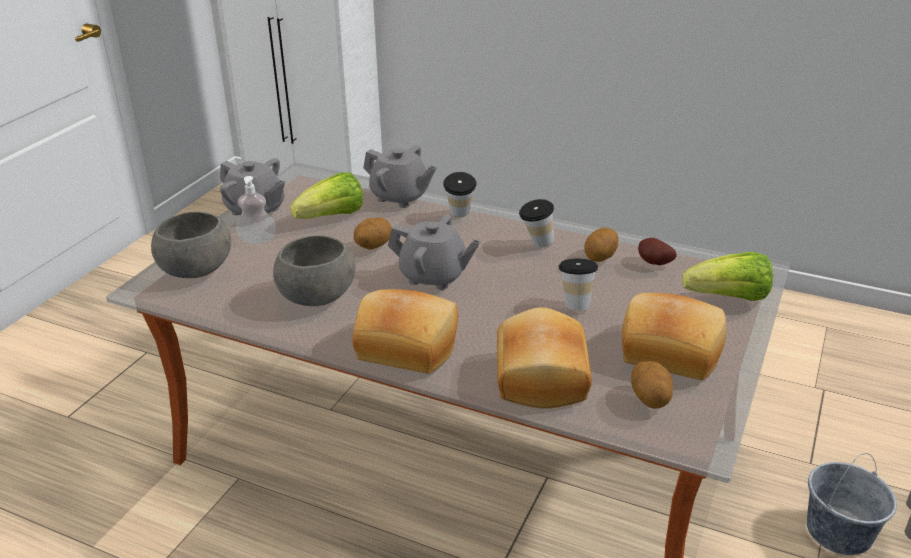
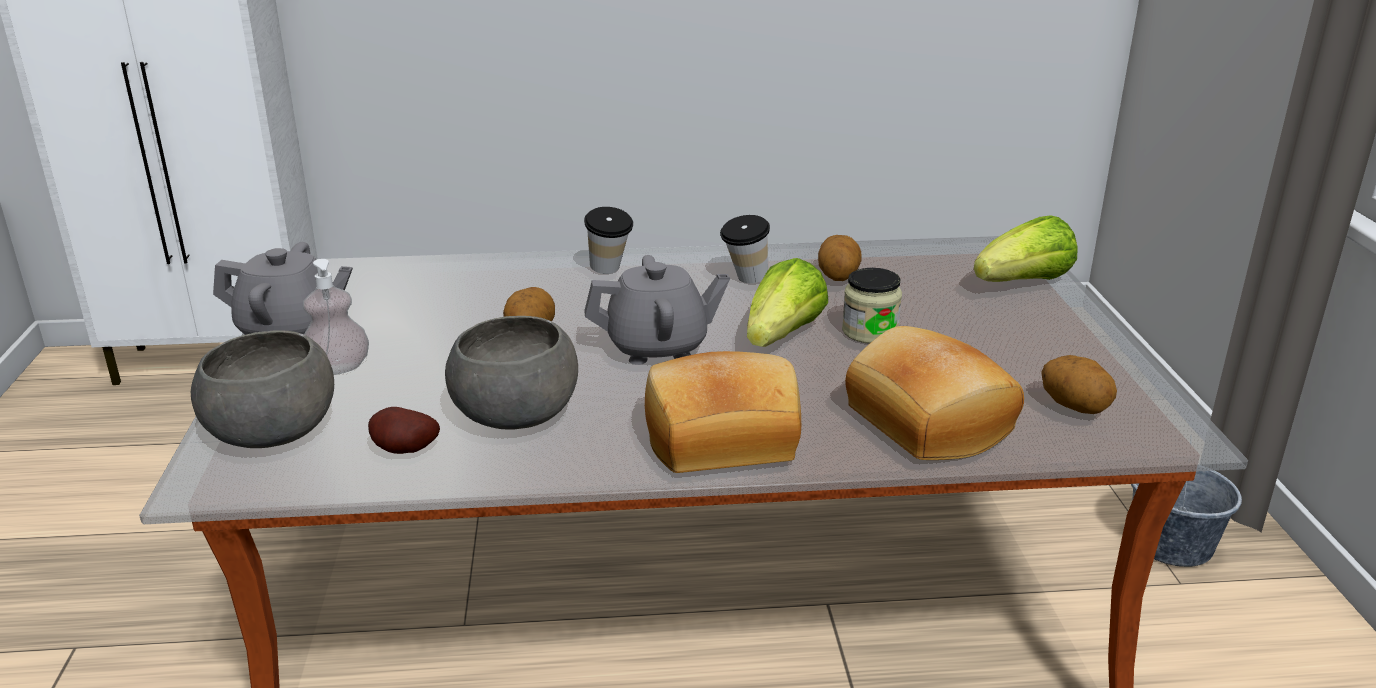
camera: 30 degrees left, 5 degrees down
(332, 217) = (426, 313): lettuce -> lettuce (783, 336)
(400, 197) = (501, 269): grey teapot -> none
(575, 303) = (870, 331): cup -> jar
(653, 263) = (904, 269): potato -> potato (404, 452)
(671, 350) = (1032, 350): bread -> none

